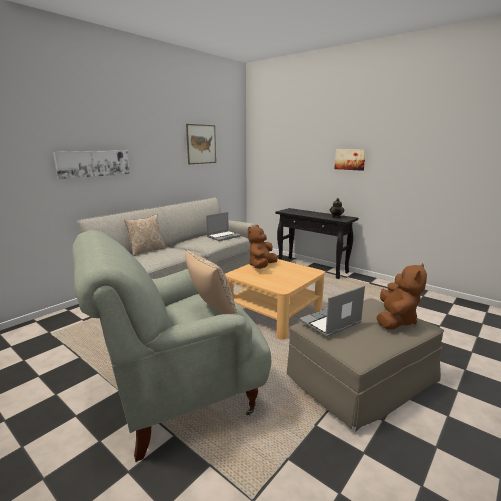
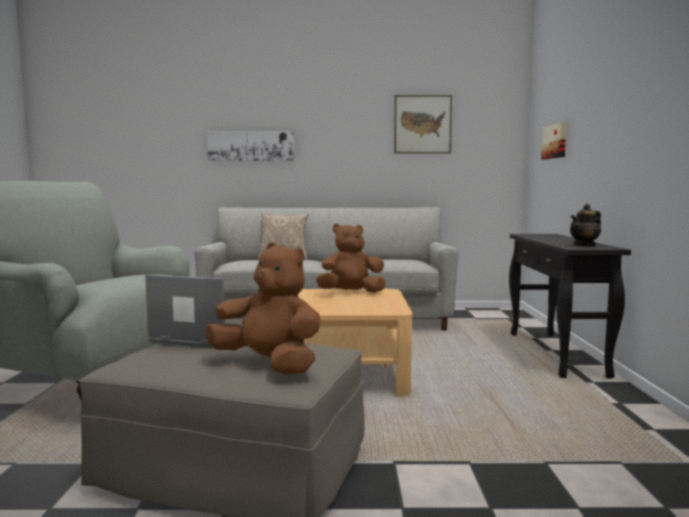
camera: 50 degrees right, 10 degrees down
(211, 313) = (104, 281): pillow -> none
(223, 236) = (397, 260): laptop -> none
(350, 159) = (628, 122): picture -> picture (555, 141)
(395, 320) = (269, 365): brown plush toy -> brown plush toy turned 135 degrees counterclockwise

